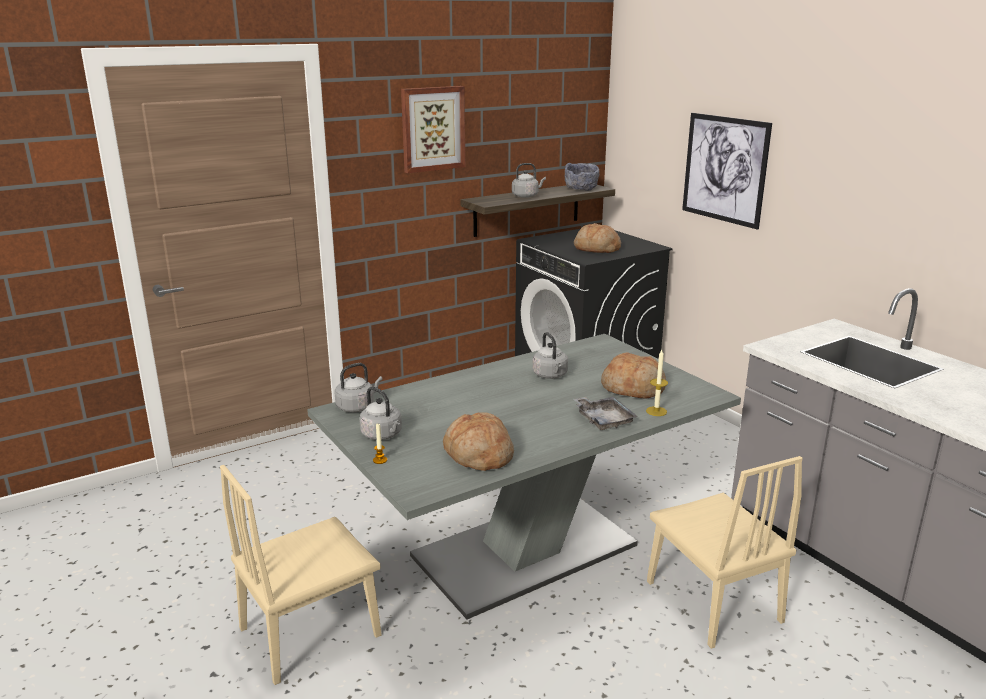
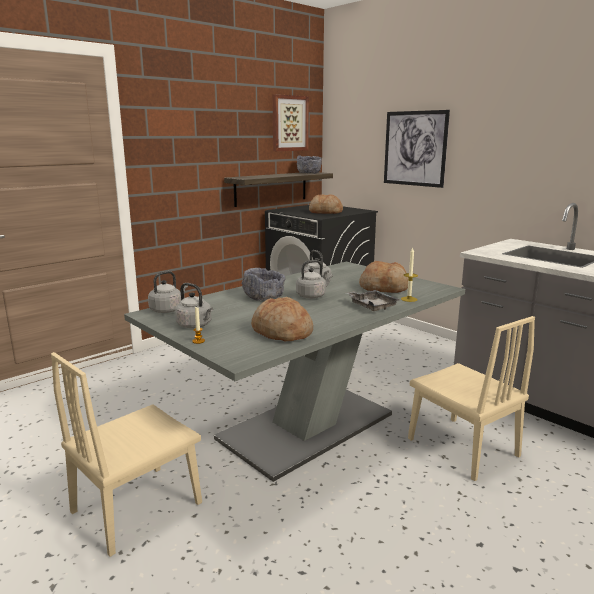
camera: 10 degrees left, 5 degrees down
(432, 129) = (202, 121): picture -> picture (289, 123)
(475, 393) = (263, 297): none -> grey bowl
(526, 196) = (272, 175): grey kettle -> grey kettle (312, 296)

